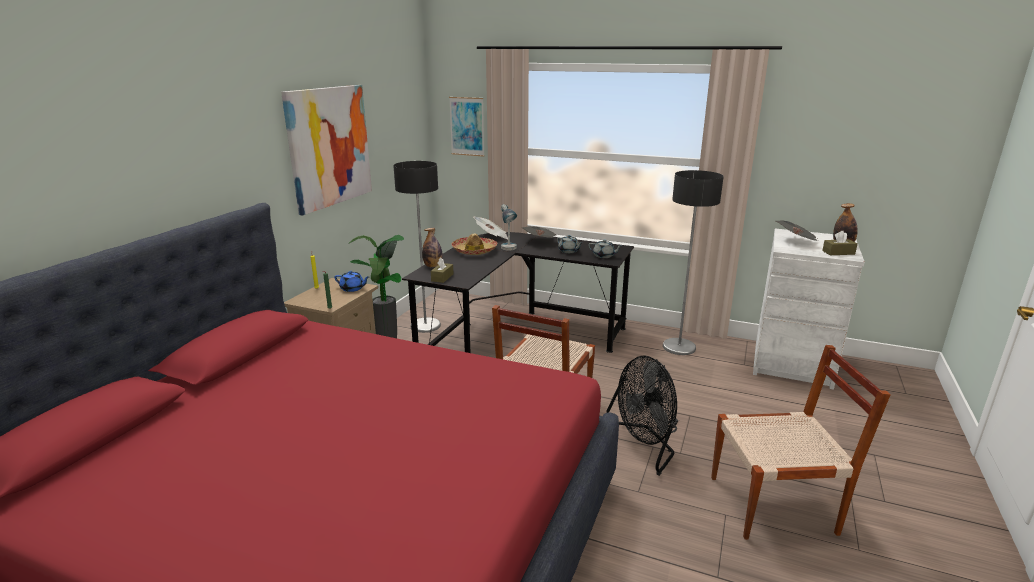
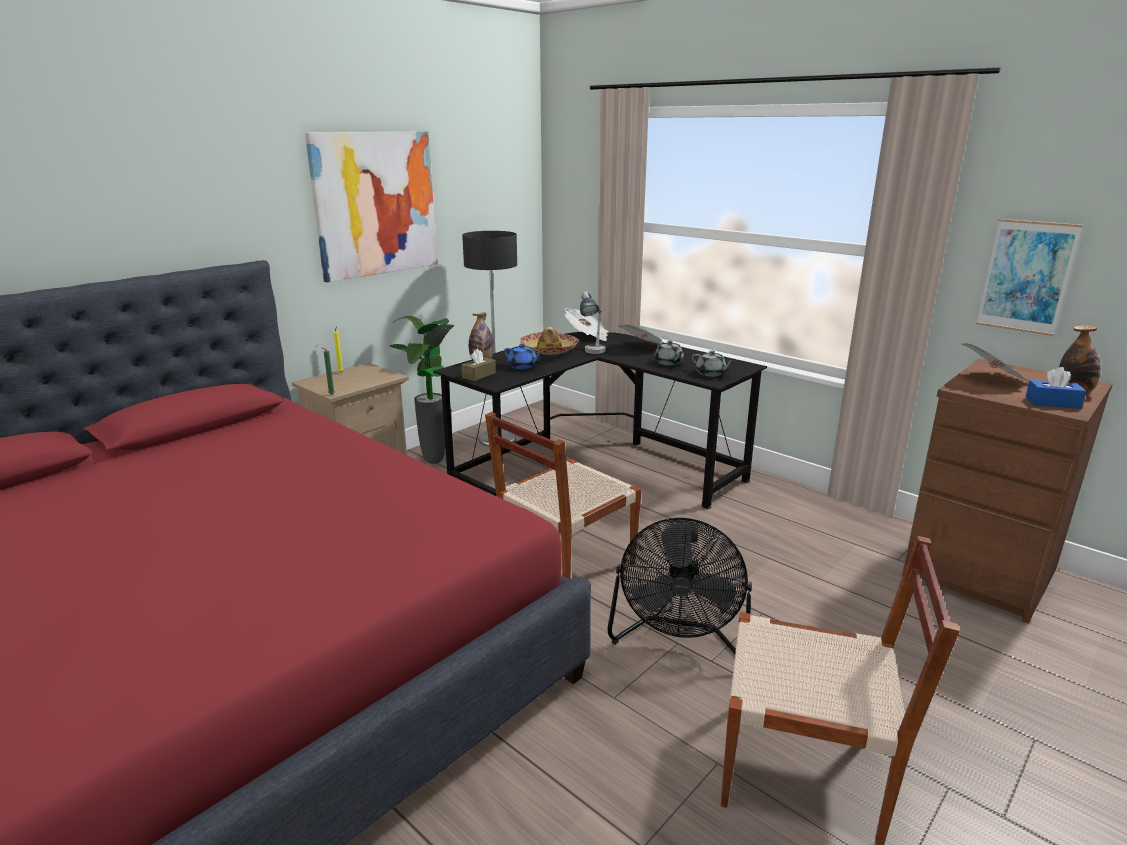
camera: 20 degrees right, 0 degrees up
(352, 289) = (377, 377): blue teapot -> blue teapot (523, 366)
(467, 126) = (581, 192): picture -> picture (1026, 277)
(647, 442) = (674, 635): black fan -> black fan turned 75 degrees counterclockwise
(679, 347) = (811, 518): floor lamp -> none
(793, 364) = (980, 573): white dresser -> brown dresser
(838, 252) = (1052, 403): brown tissue box -> blue tissue box

